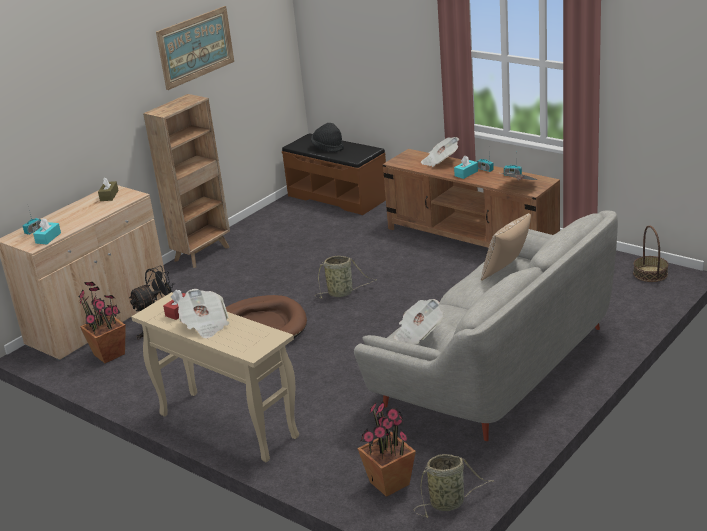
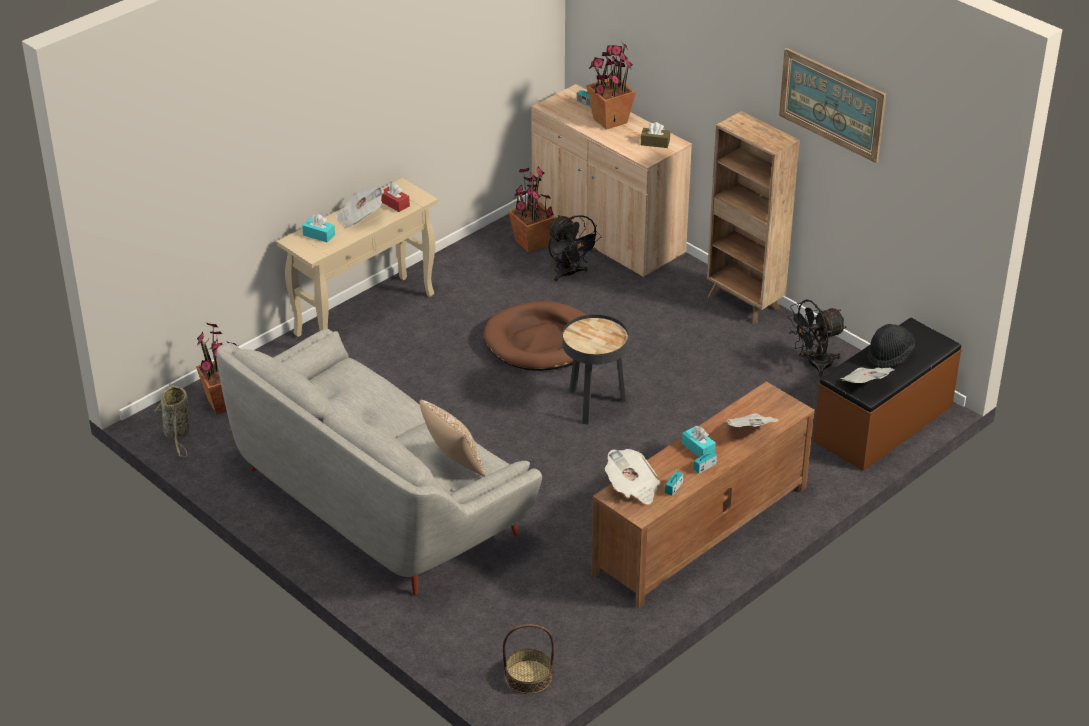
camera: 95 degrees right, 10 degrees up
(48, 238) = (562, 112): turquoise tissue box -> turquoise tissue box (319, 235)
(67, 217) = (609, 120): none -> potted plant
(277, 223) = (813, 364): none -> black fan
(342, 293) = (594, 404): basket -> black side table
(418, 333) = (352, 382): newspaper -> newspaper (865, 385)

